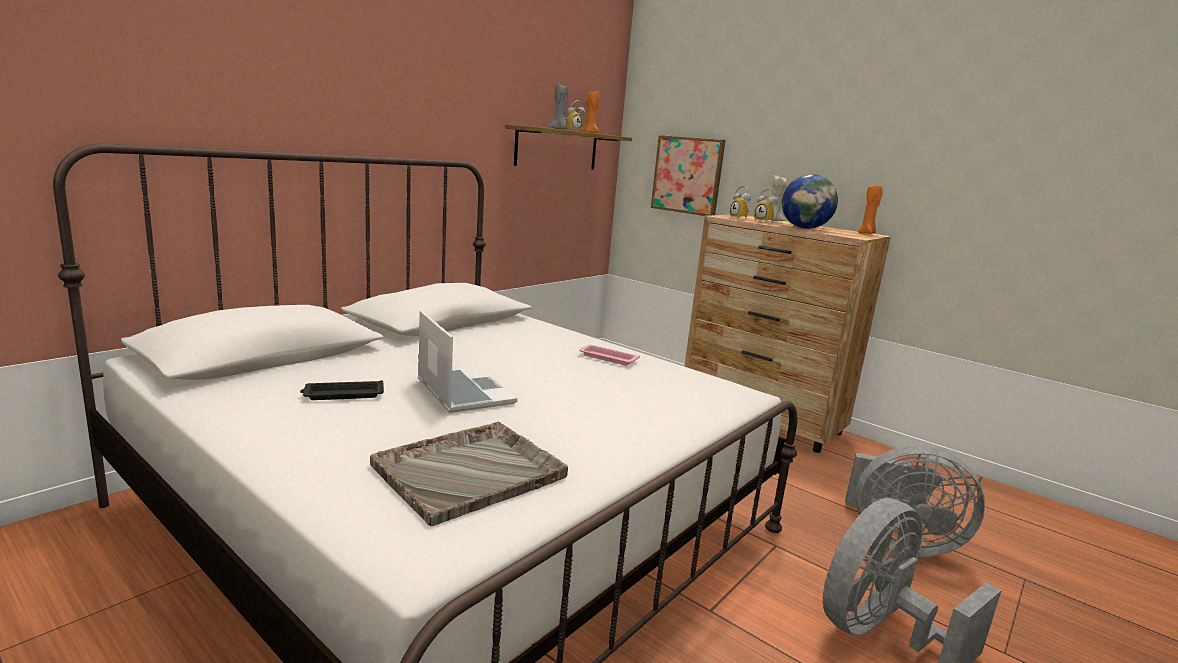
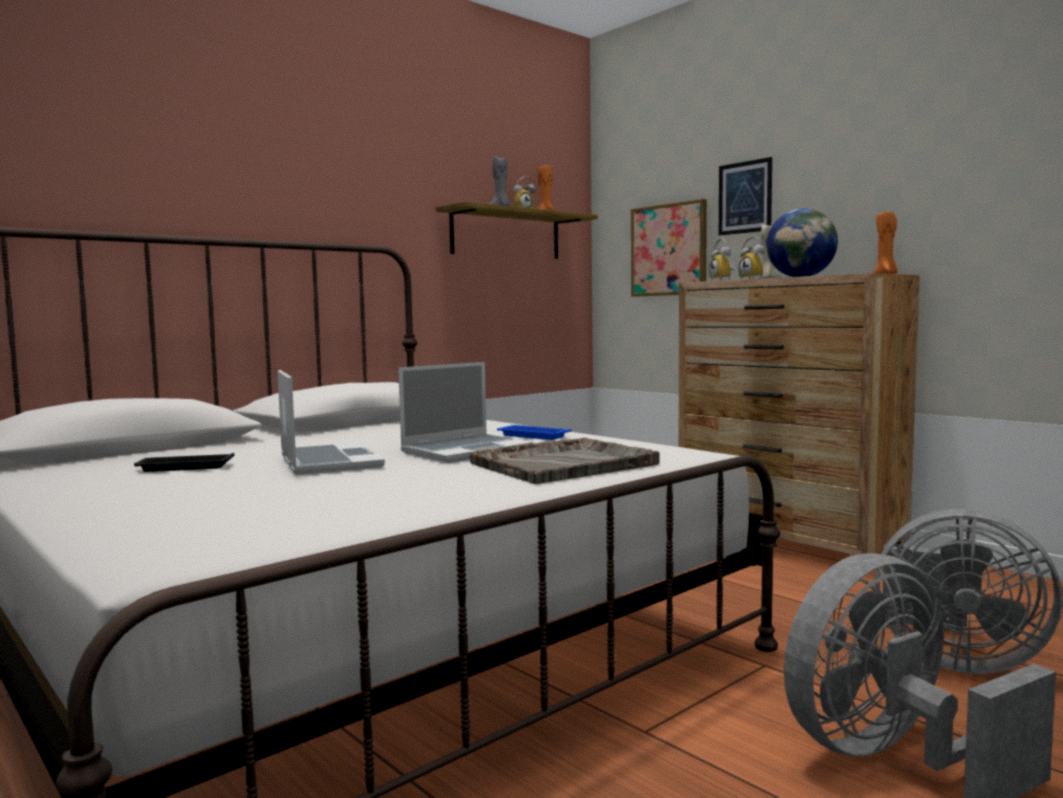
camera: 10 degrees right, 10 degrees down
(471, 471) = (281, 510): grey tray -> grey tray (565, 464)
(568, 380) = (467, 451): none -> laptop
(607, 358) = (532, 436): pink tray -> blue tray
(758, 145) = (745, 197): none -> picture

